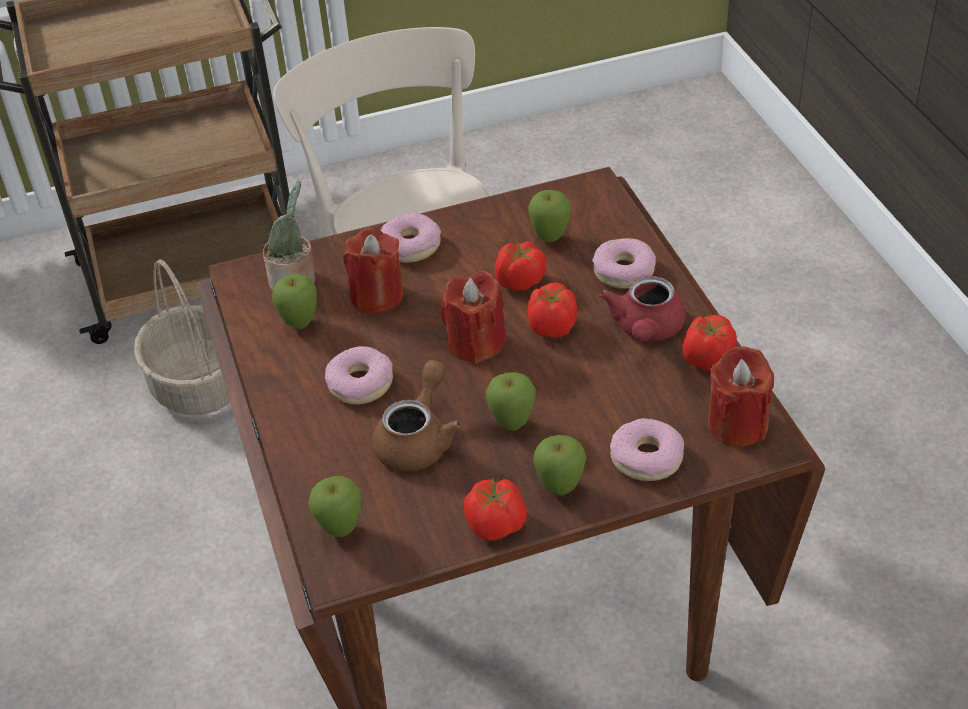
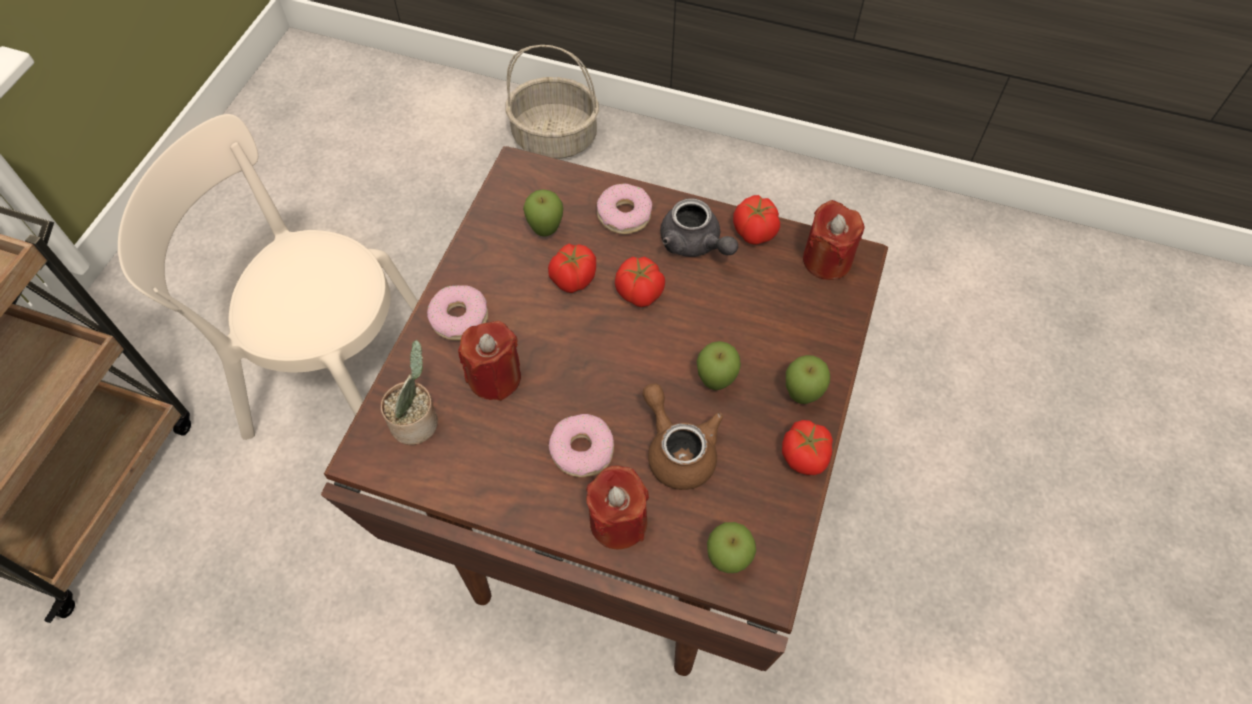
camera: 55 degrees left, 15 degrees up
(197, 385) = (206, 565): basket -> basket (554, 138)
(300, 324) = (472, 449): apple -> none
(475, 343) = (611, 349): red candle -> red candle (618, 522)
(645, 330) = (695, 244): red teapot -> grey teapot
(646, 458) = (815, 328): donut -> none

